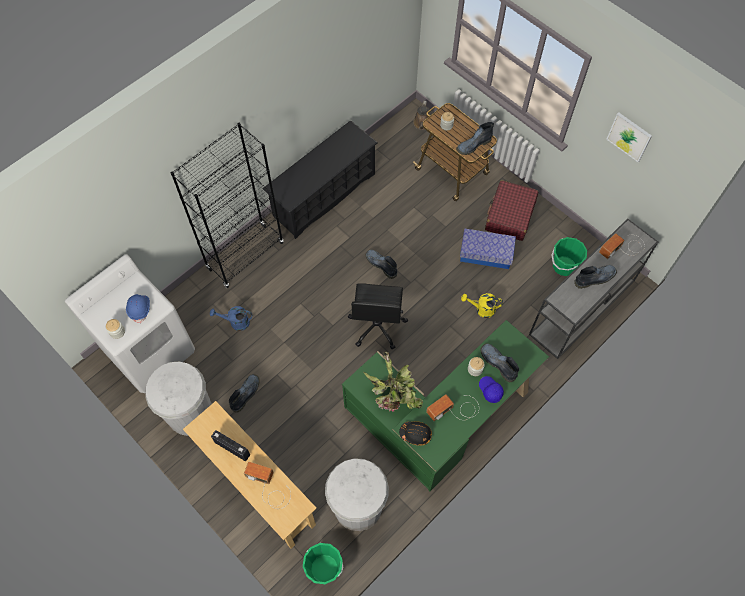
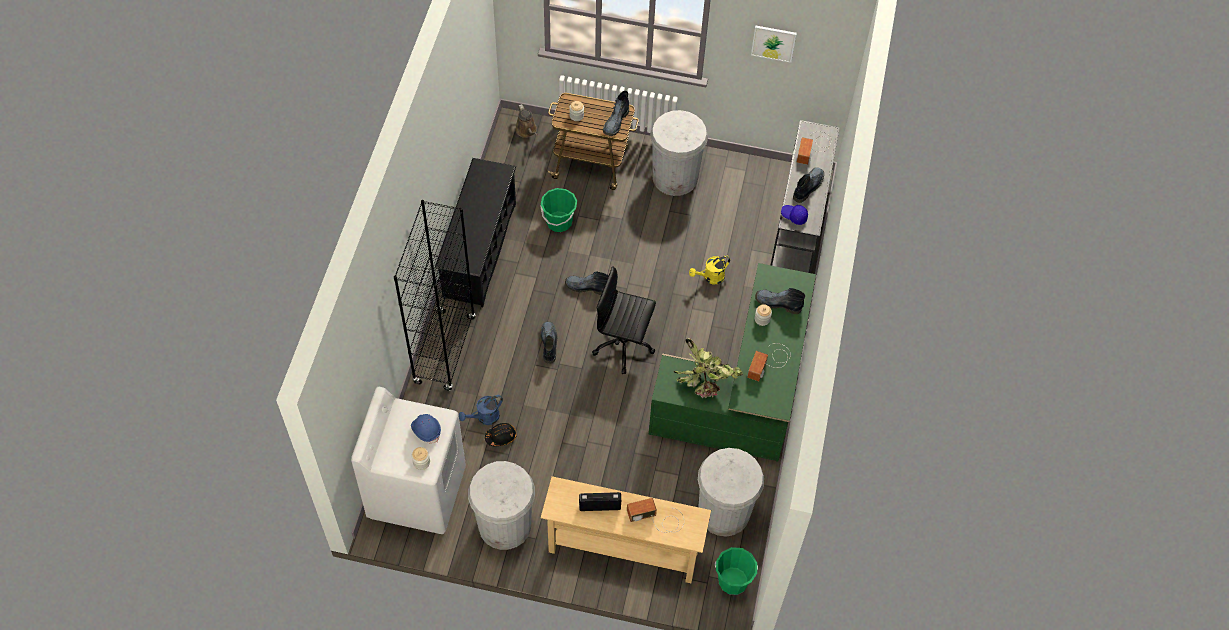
camera: 35 degrees left, 5 degrees down
(245, 393) = (545, 476): boot -> boot (548, 343)
(377, 325) = (624, 345): black office chair -> black office chair turned 135 degrees clockwise
(416, 434) = (751, 401): black hard hat -> black hard hat (501, 436)
(486, 254) = (678, 224): storage box -> none
(490, 390) = (787, 329): blue cap -> blue cap (794, 216)
(509, 215) = (675, 177): red suitcase -> white trash can
(563, 266) = (756, 198): green bucket -> green bucket (559, 222)

